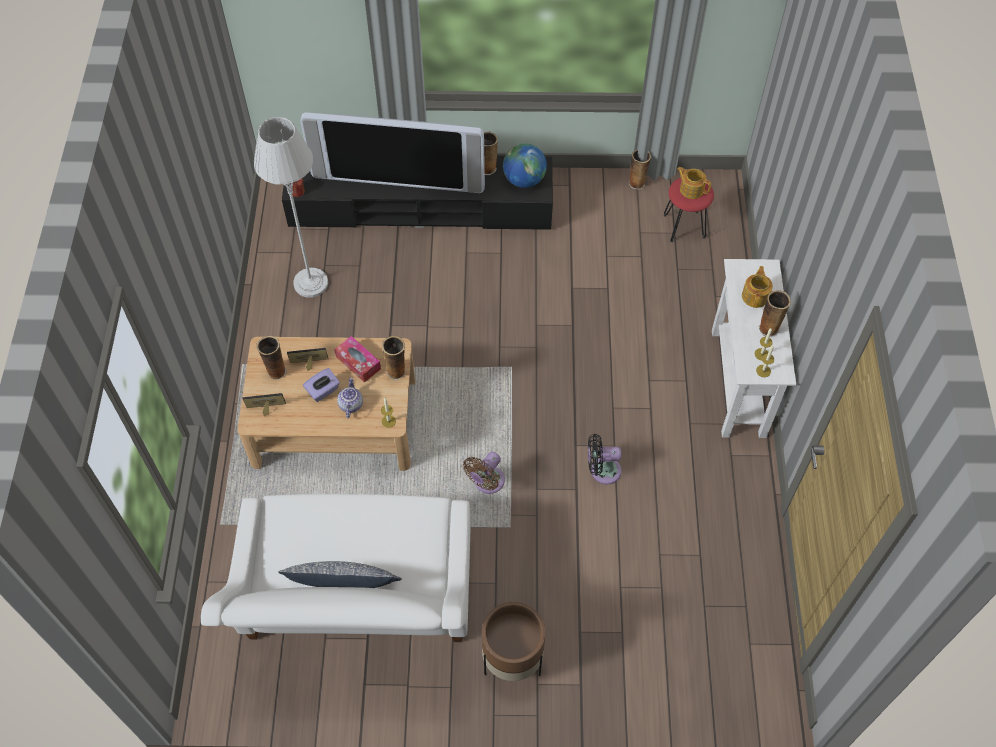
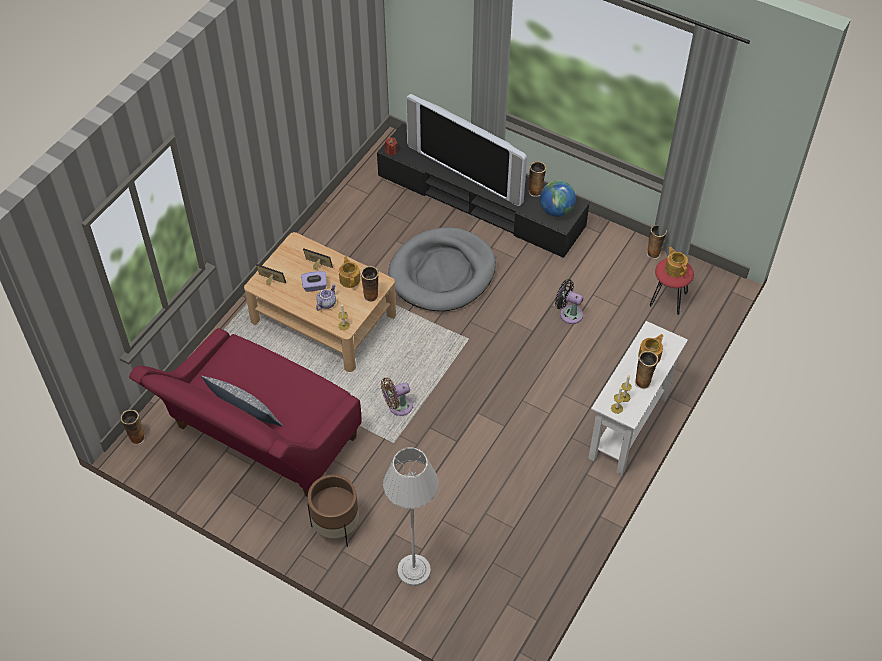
camera: 30 degrees right, 5 degrees down
(275, 371) = (293, 260): vase -> vase (137, 438)
(311, 283) = (368, 220): grey floor lamp -> grey floor lamp (414, 571)
(358, 363) = (350, 279): tissue box -> teapot
(358, 604) = (260, 440): white sofa -> red sofa
(433, 305) = (442, 273): none -> grey dog bed
(602, 470) = (484, 438): black fan -> black fan (568, 313)

